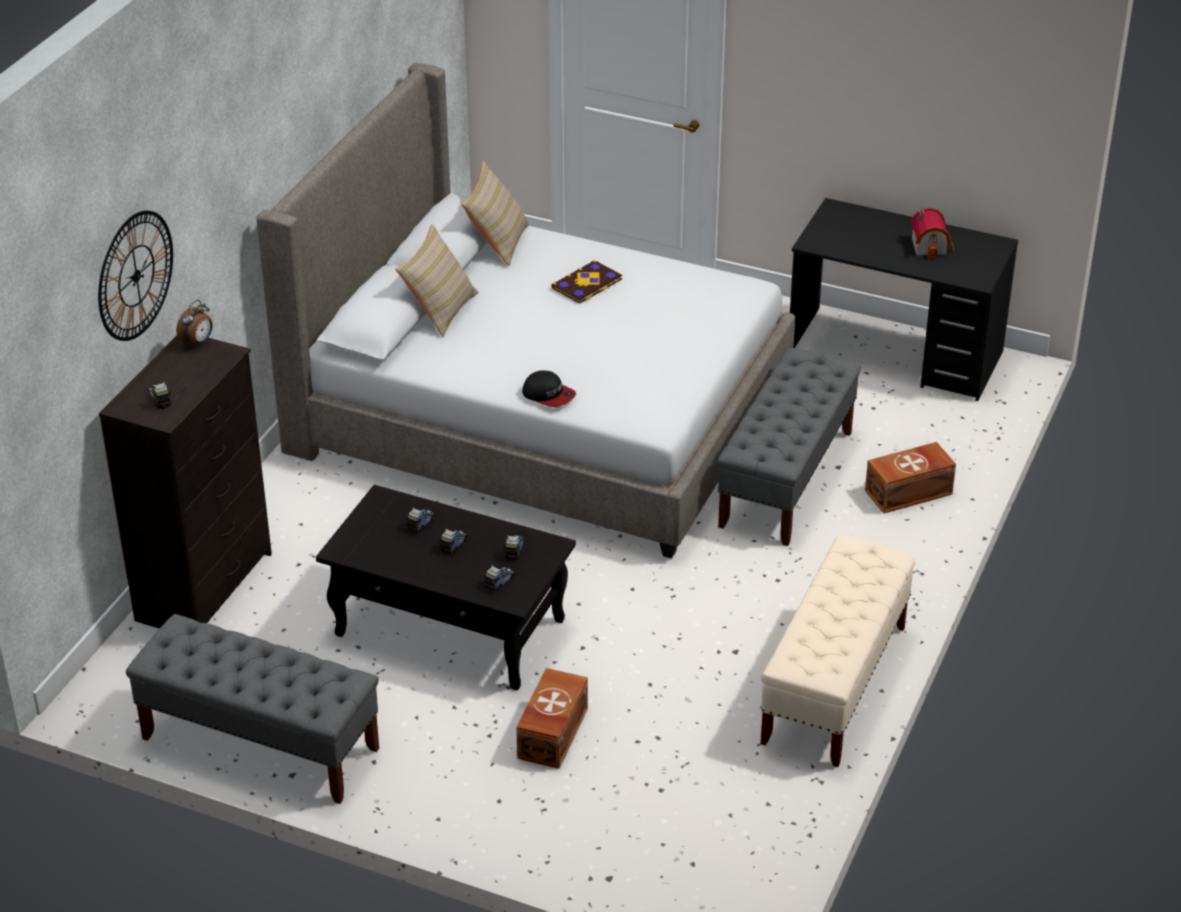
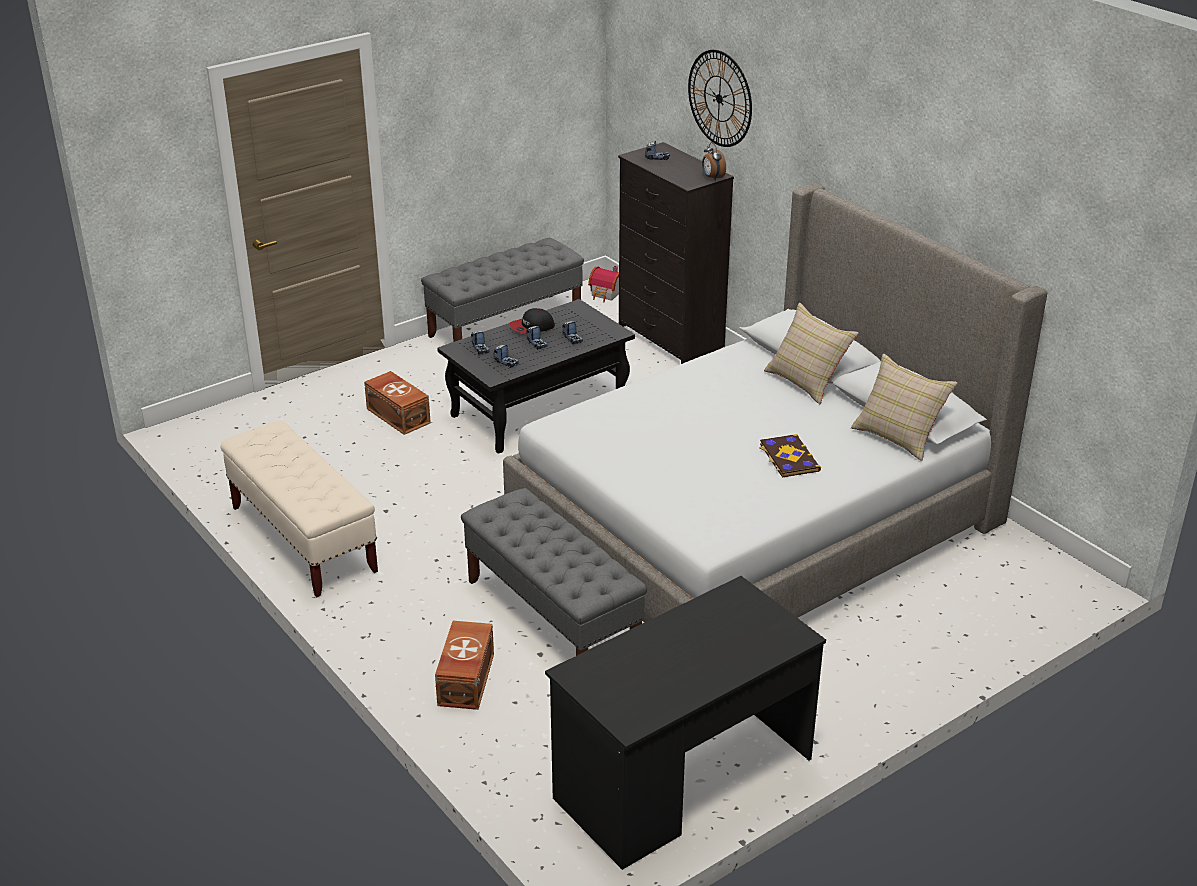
camera: 120 degrees right, 5 degrees down
(549, 395) = (639, 391): cap -> cap (532, 327)
(931, 246) = (667, 671): toy house -> toy house (606, 294)

